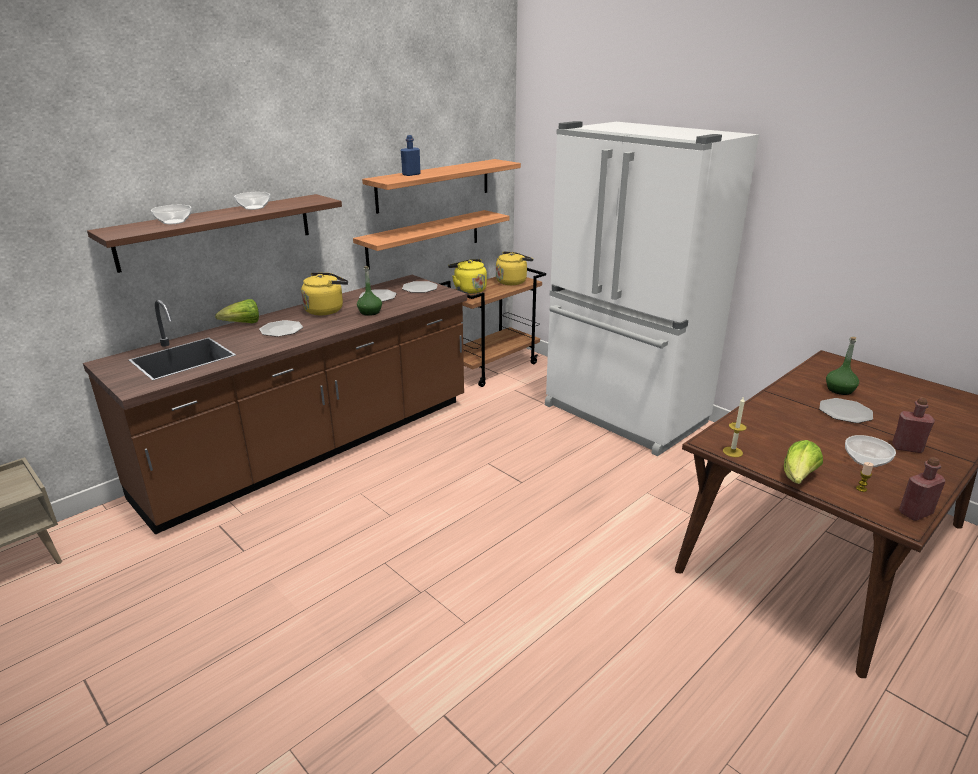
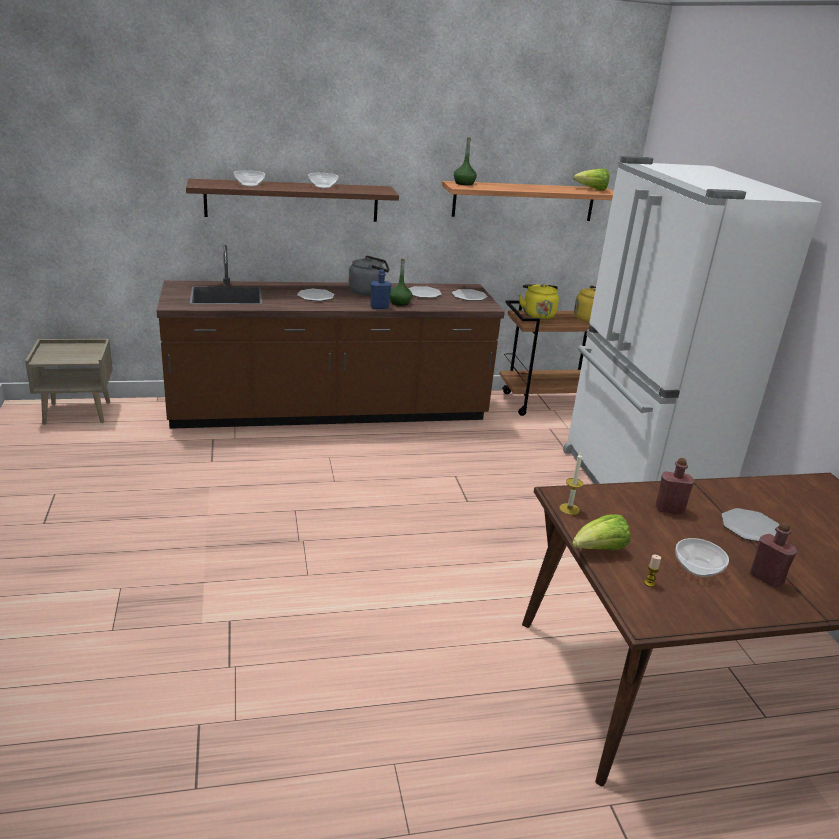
camera: 30 degrees right, 0 degrees up
(242, 324) = (295, 284): lettuce -> lettuce (592, 189)
(326, 310) = (368, 292): yellow kettle -> grey kettle
(411, 174) = (491, 185): blue bottle -> blue bottle (379, 307)
(424, 239) = (502, 252): shelf -> none
(839, 390) = (781, 509): green bottle -> green bottle (464, 183)
(915, 513) = (672, 621): red bottle -> red bottle (669, 509)

